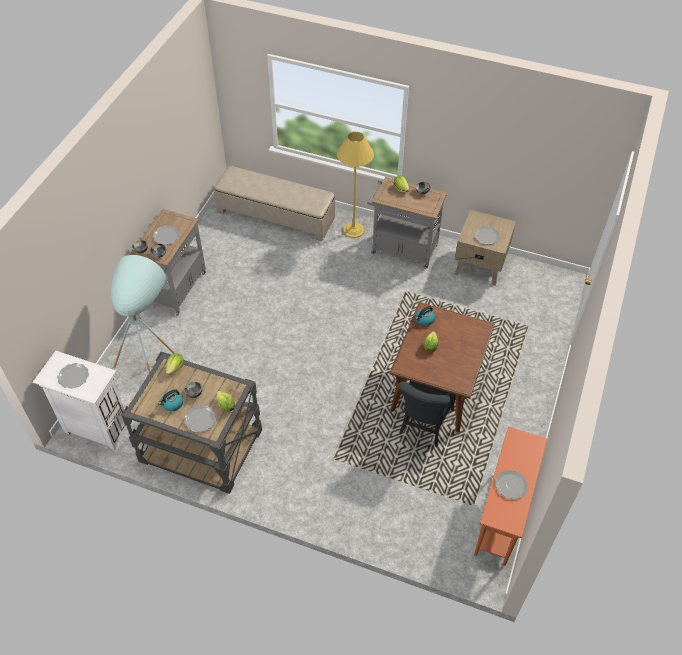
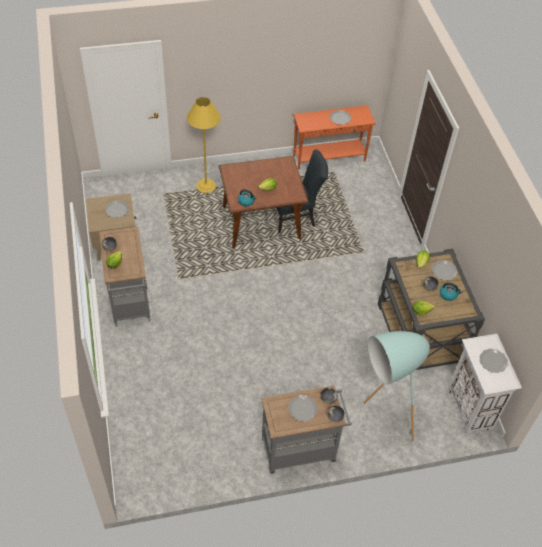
camera: 125 degrees left, 0 degrees up
(276, 215) = (146, 425): beige bench -> none
(353, 230) = (128, 349): yellow floor lamp -> yellow floor lamp (206, 186)

